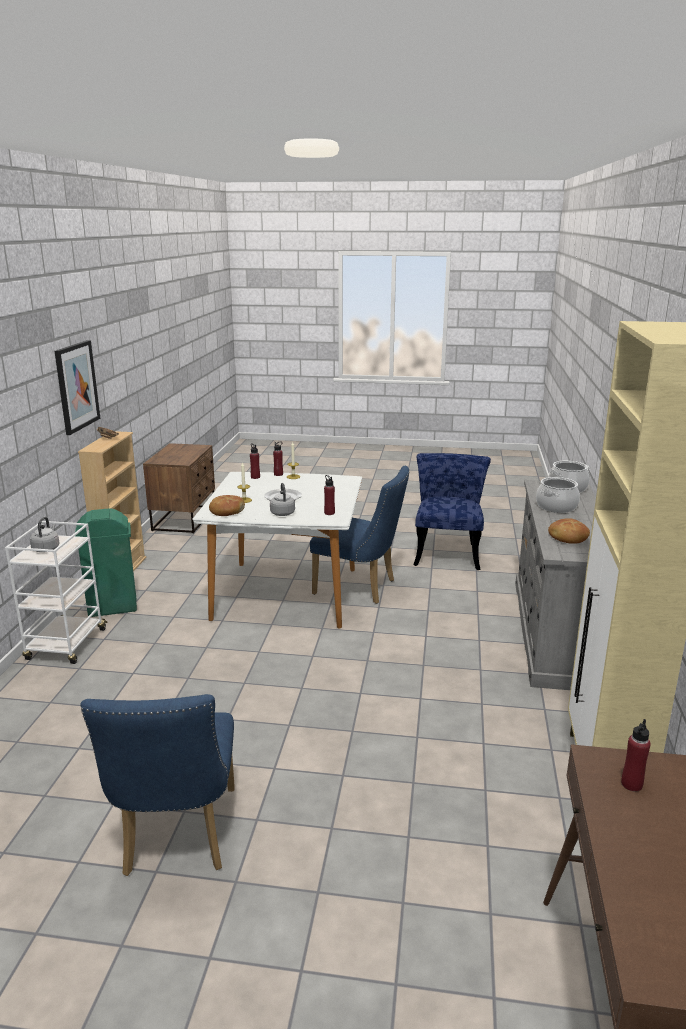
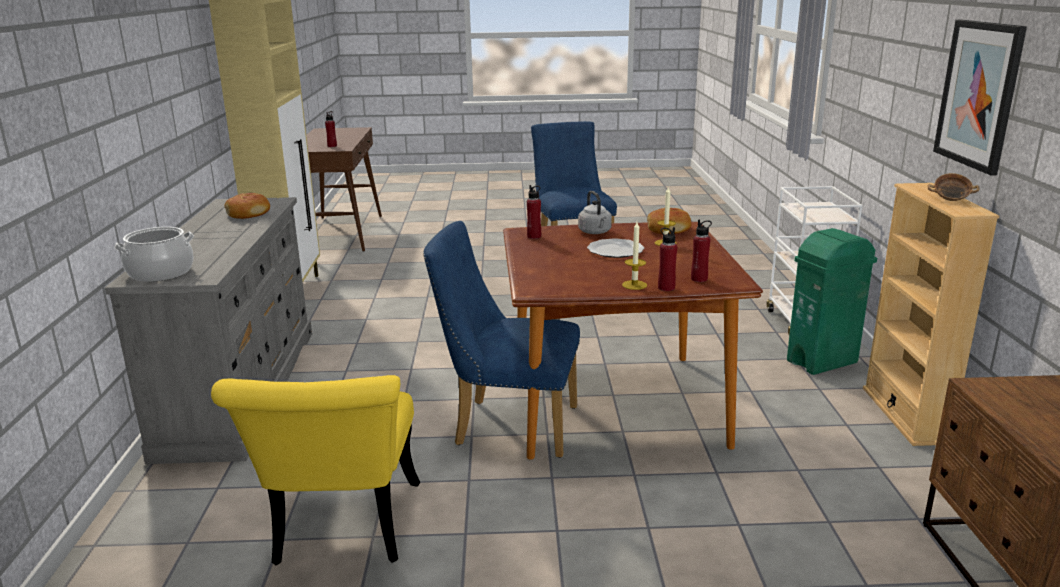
camera: 170 degrees right, 0 degrees up
(46, 548) = (821, 211): grey kettle -> none
(287, 594) = (613, 404): white dining table -> brown dining table
(447, 552) = (342, 532): blue chair -> yellow chair
(556, 507) = (218, 243): cooking pot -> none

